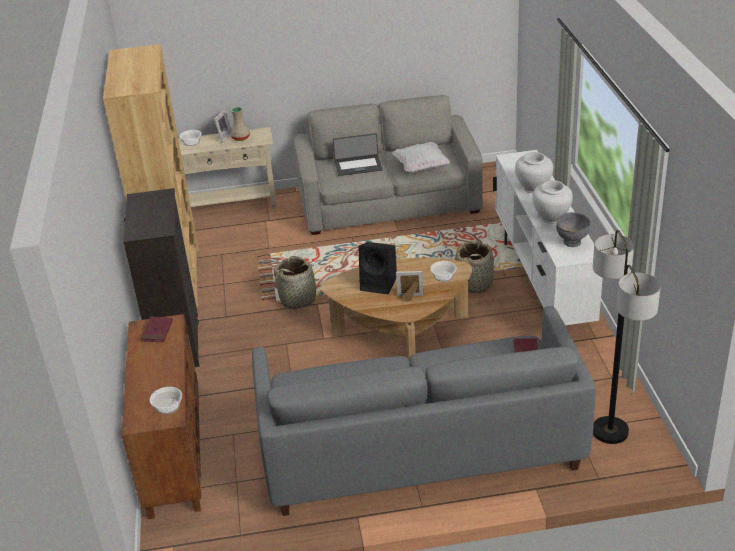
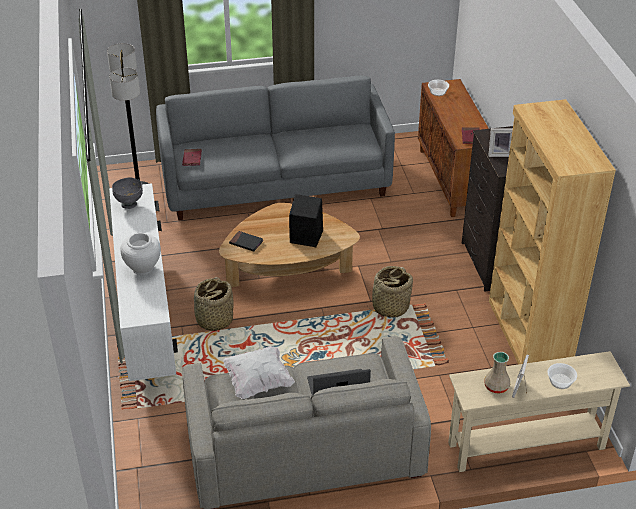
camera: 175 degrees right, 5 degrees up
(410, 298) = (277, 223): picture frame -> picture frame (500, 153)
(443, 276) = (246, 242): bowl -> black book
(551, 218) = (138, 231): white vase -> none

